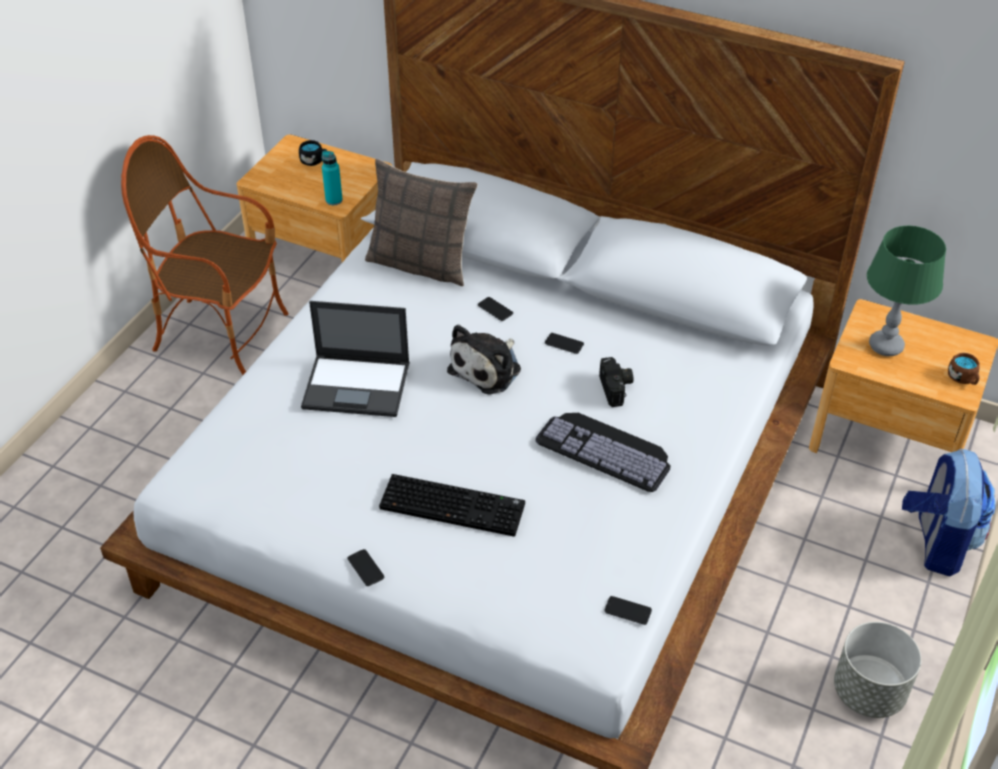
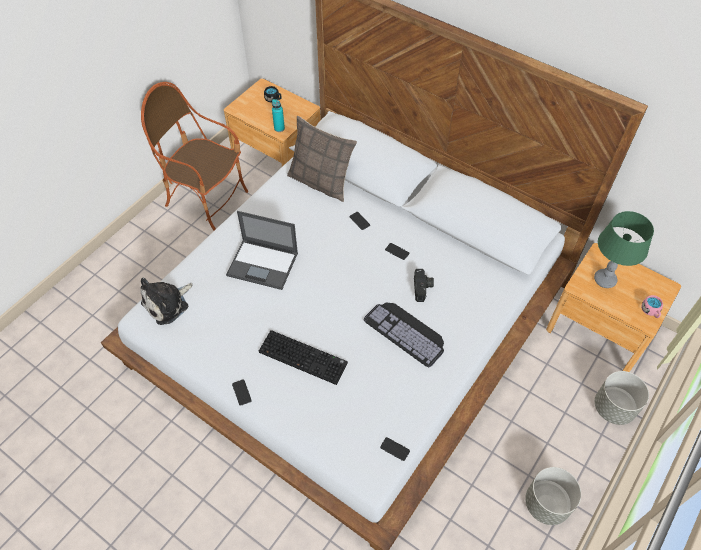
camera: 10 degrees right, 10 degrees up
(488, 368) = (346, 263): plush toy -> plush toy (168, 303)
(937, 542) = (613, 407): backpack -> grey planter
(963, 379) = (650, 311): brown mug -> pink mug

